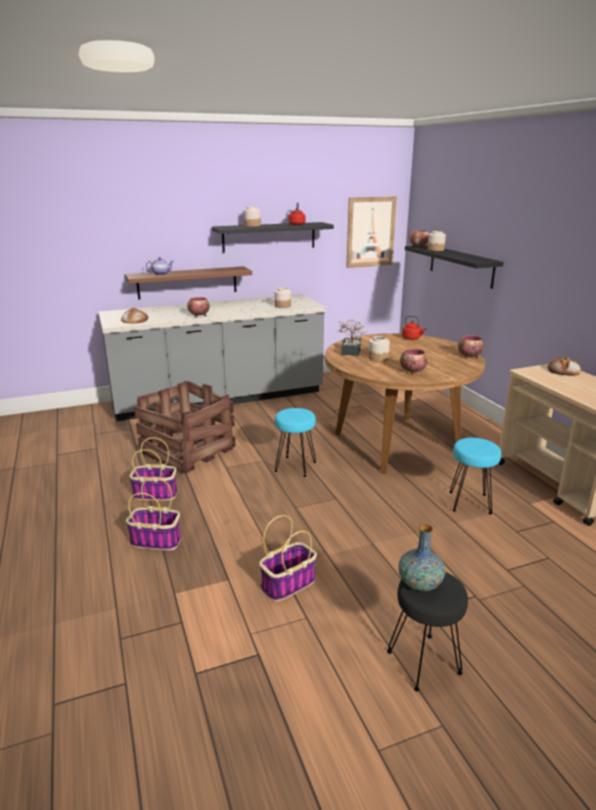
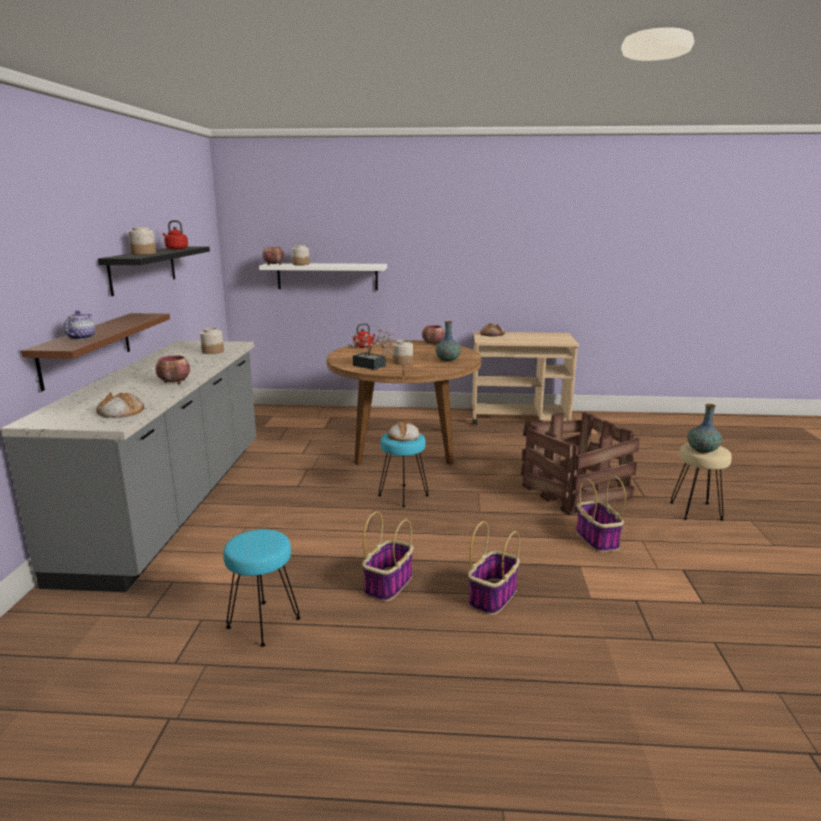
camera: 65 degrees left, 5 degrees down
(187, 452) = (301, 548): crate -> crate (575, 492)
(295, 414) = (403, 435): none -> bread
(370, 232) = (203, 256): picture -> none
(413, 371) = (448, 360): bowl -> vase
(424, 662) = (696, 511): black stool -> beige stool
(461, 265) = (327, 276): black shelf -> white shelf
(469, 503) = (521, 448): turquoise stool -> turquoise stool (264, 624)

